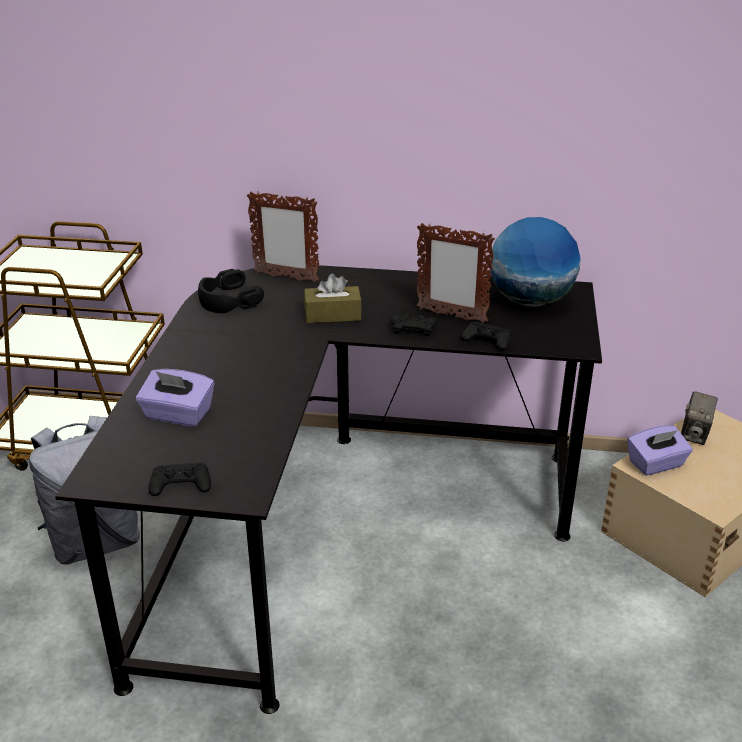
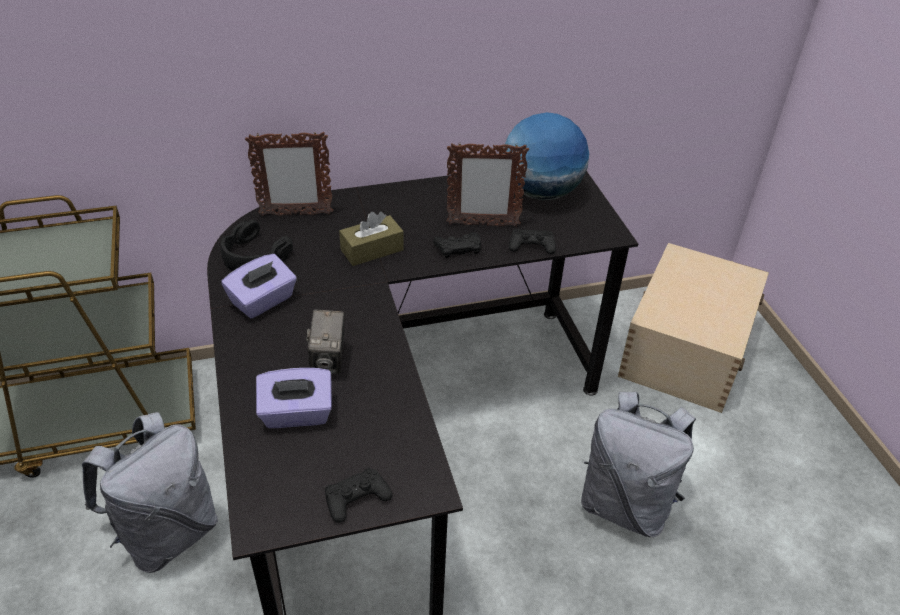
camera: 25 degrees left, 10 degrees up
(539, 649) = (625, 504): none -> grey backpack
(656, 464) = (663, 312): purple tissue box -> purple tissue box (263, 301)
(695, 434) = (676, 275): camera -> camera (328, 360)

